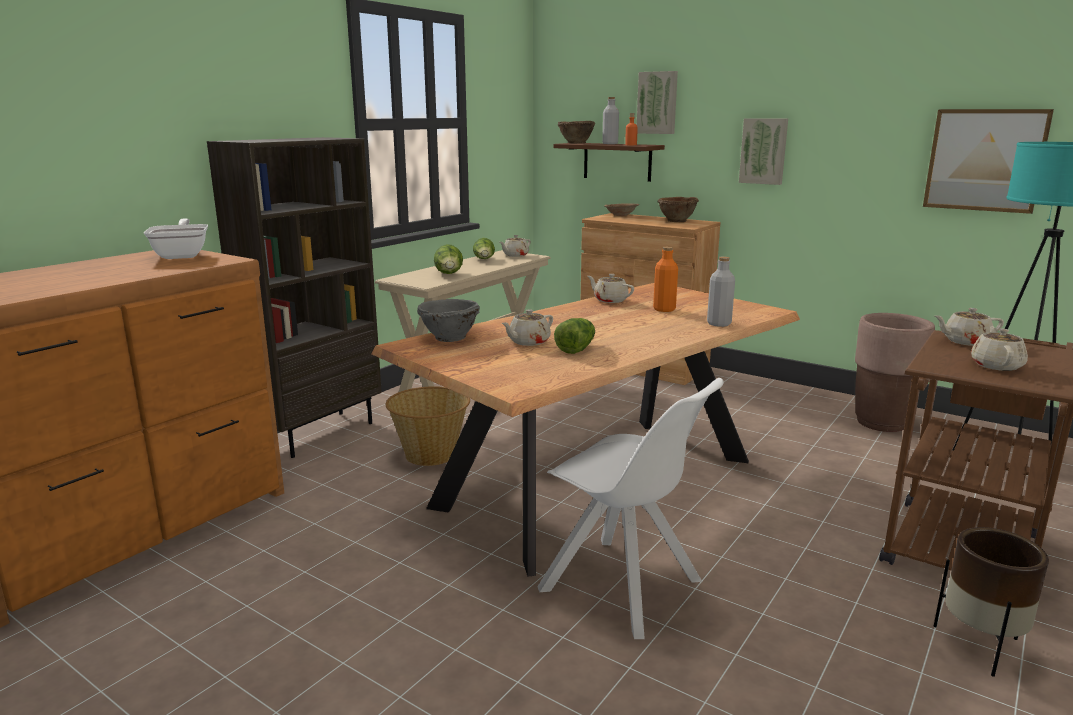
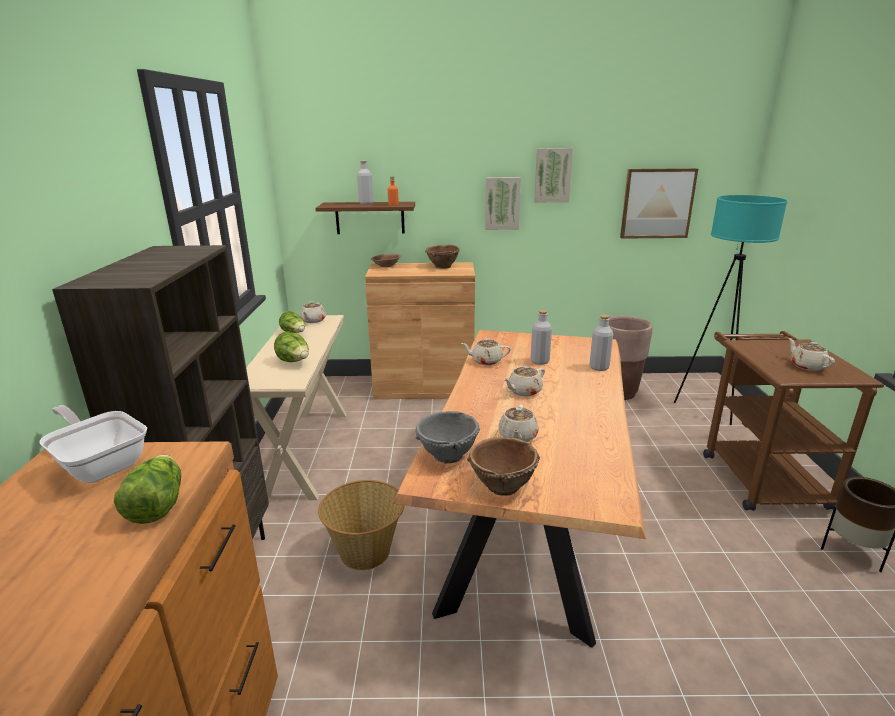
camera: 35 degrees left, 5 degrees up
(575, 143) = (331, 204): brown bowl -> brown bowl (502, 486)
(576, 348) = (564, 431): lettuce -> lettuce (156, 505)
(624, 587) = (659, 617): white chair -> none
(657, 103) = (405, 165): picture -> picture (552, 175)
(664, 309) = (539, 361): orange bottle -> grey bottle
(965, 342) = (757, 347): beige teapot -> beige teapot (524, 391)

